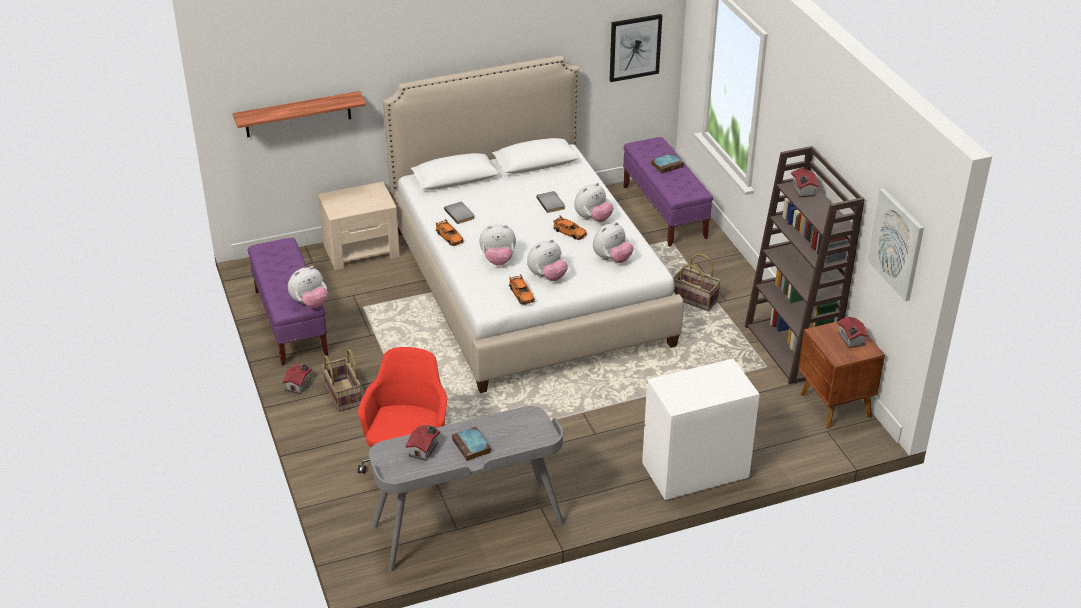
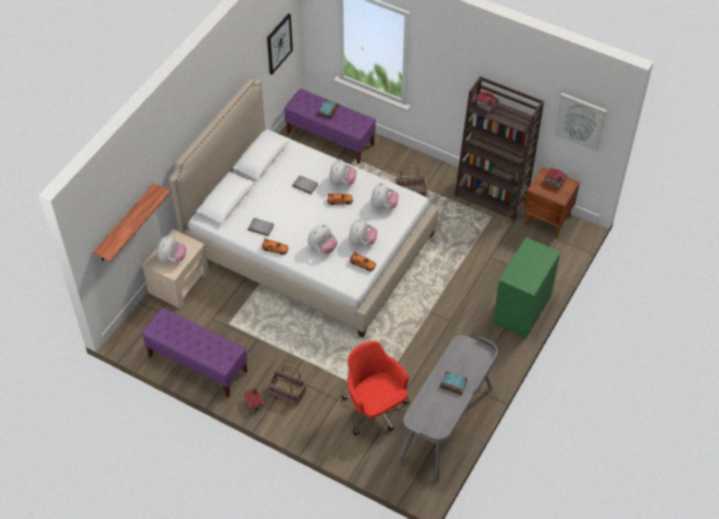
camera: 40 degrees left, 15 degrees up
(310, 303) = (233, 349): plush toy -> plush toy (172, 258)
(424, 449) = (432, 403): toy house -> none
(694, 472) = (521, 310): white dresser -> green dresser

